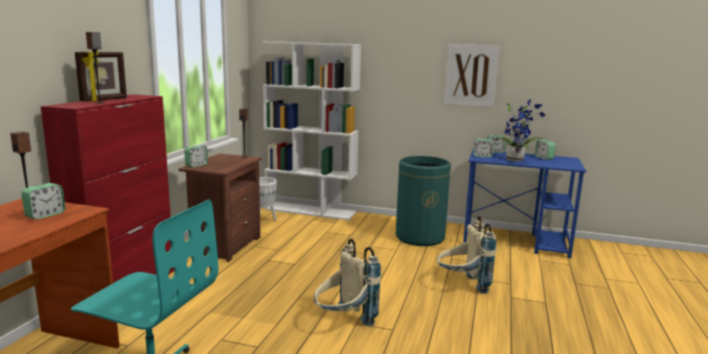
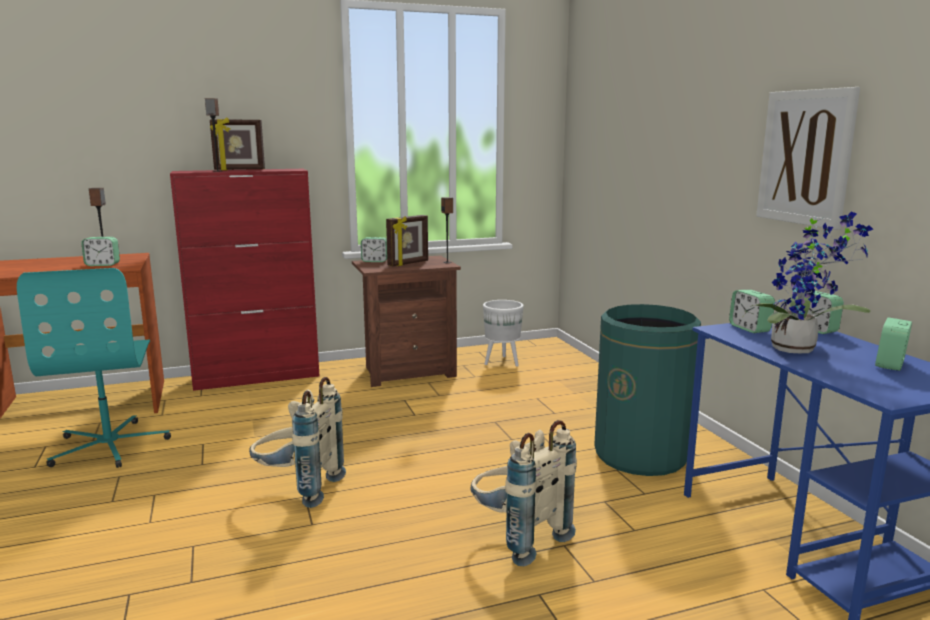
camera: 55 degrees right, 0 degrees up
(225, 162) = (408, 263): none -> picture frame
(311, 211) = (585, 370): white bookcase -> none

